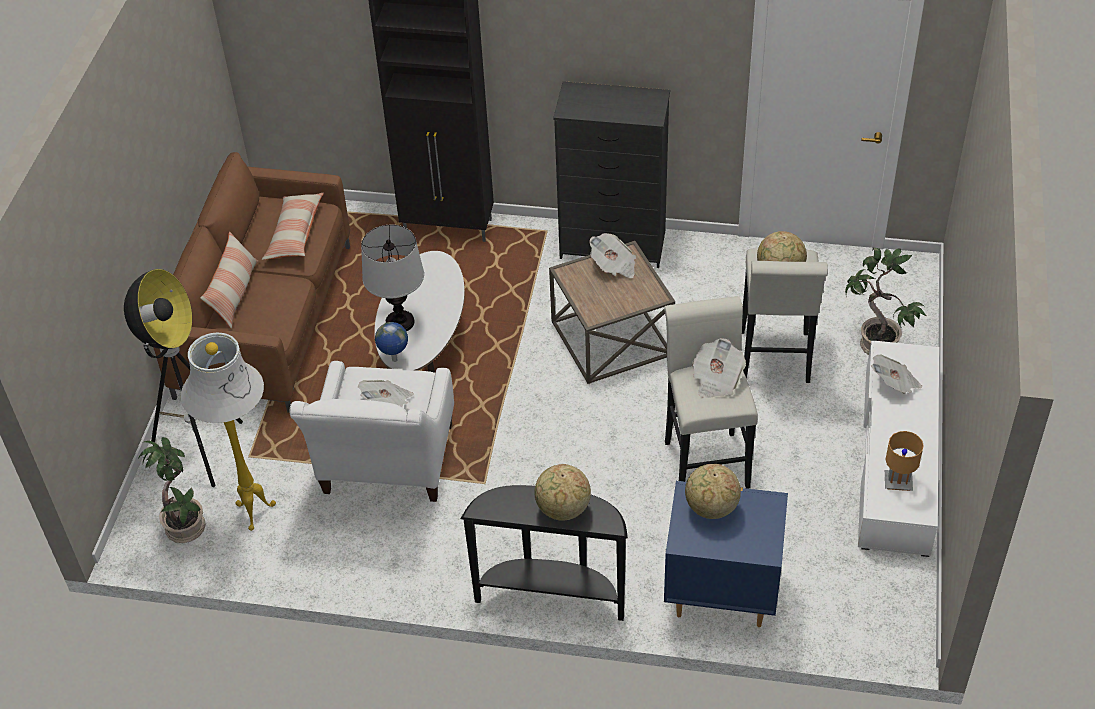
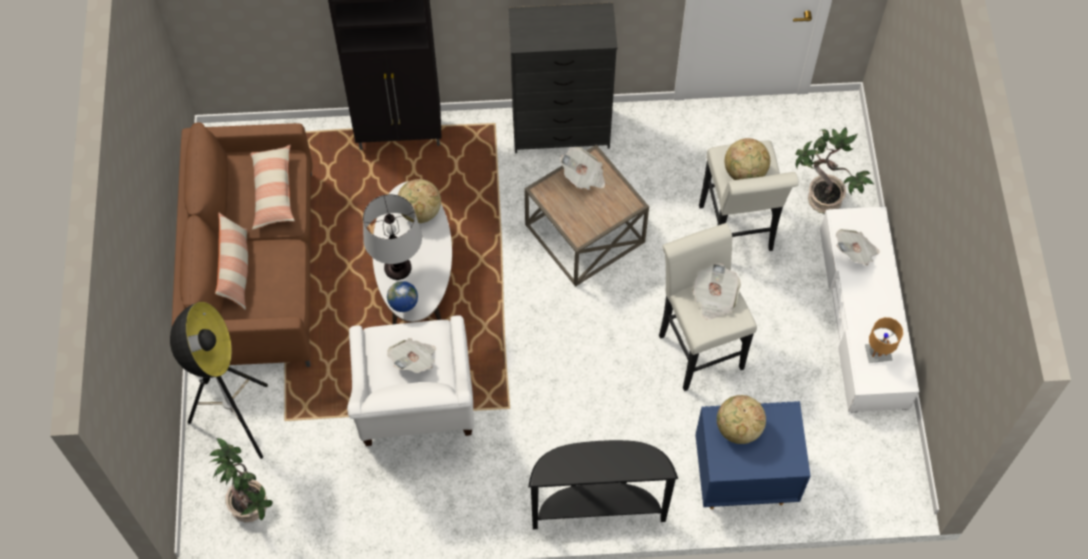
camera: 15 degrees left, 15 degrees up
(255, 512) = (309, 476): white floor lamp -> none
(563, 509) = (616, 461): globe -> globe (420, 212)

